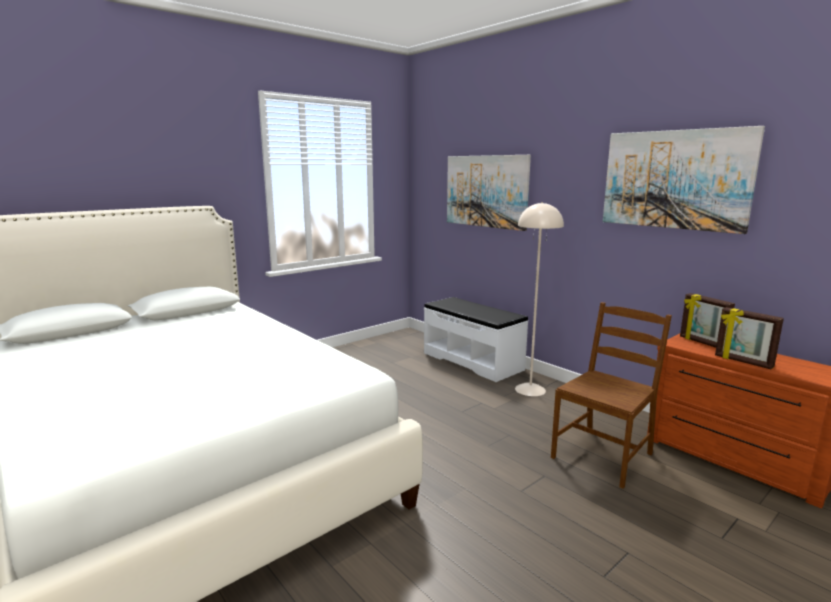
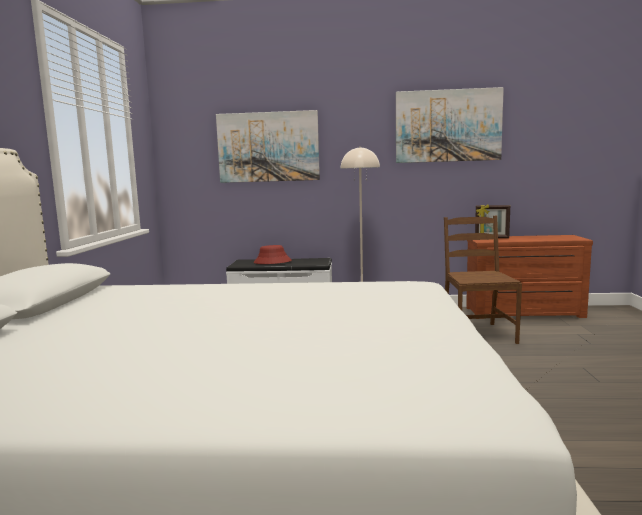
camera: 45 degrees left, 5 degrees down
(465, 307) = (272, 262): none -> red hat
(743, 362) = (531, 240): picture frame -> none

